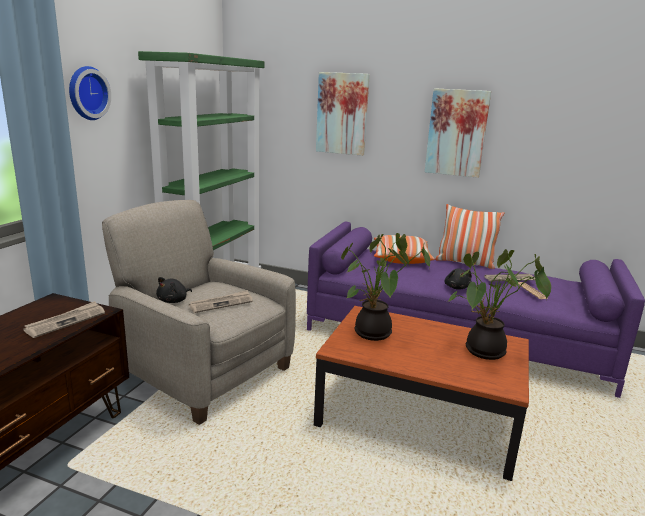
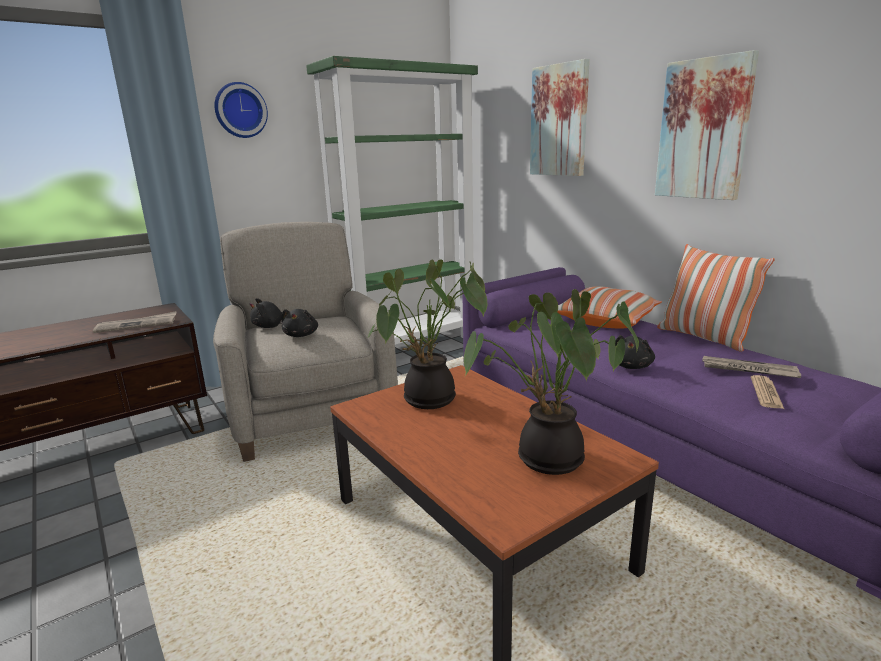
camera: 35 degrees right, 0 degrees up
(221, 303) = (301, 335): newspaper -> black plush toy

